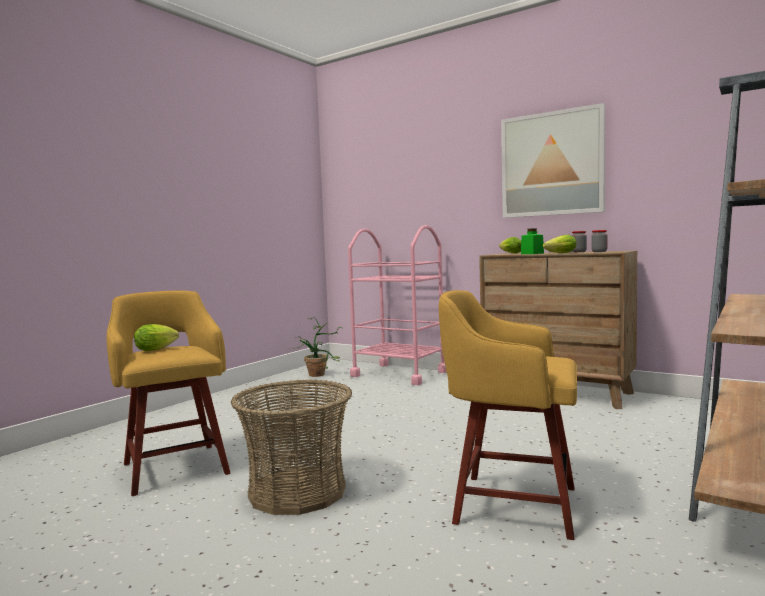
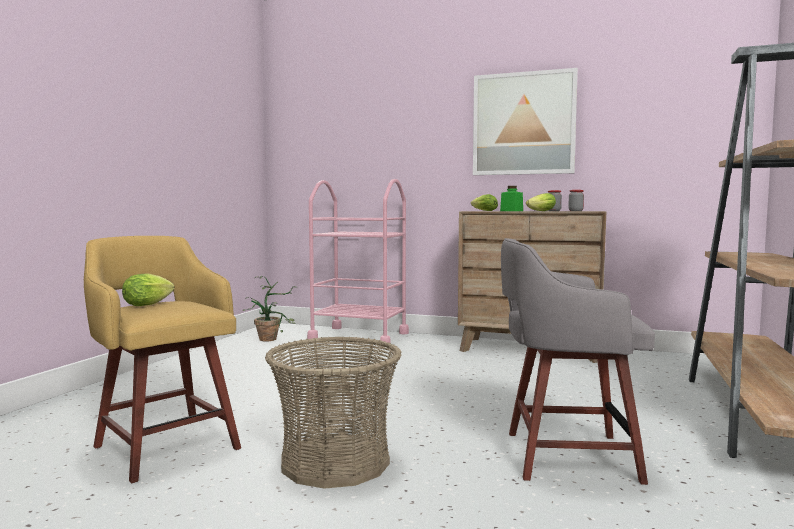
camera: 15 degrees left, 0 degrees up
(511, 504) = (565, 456): yellow stool -> grey stool

